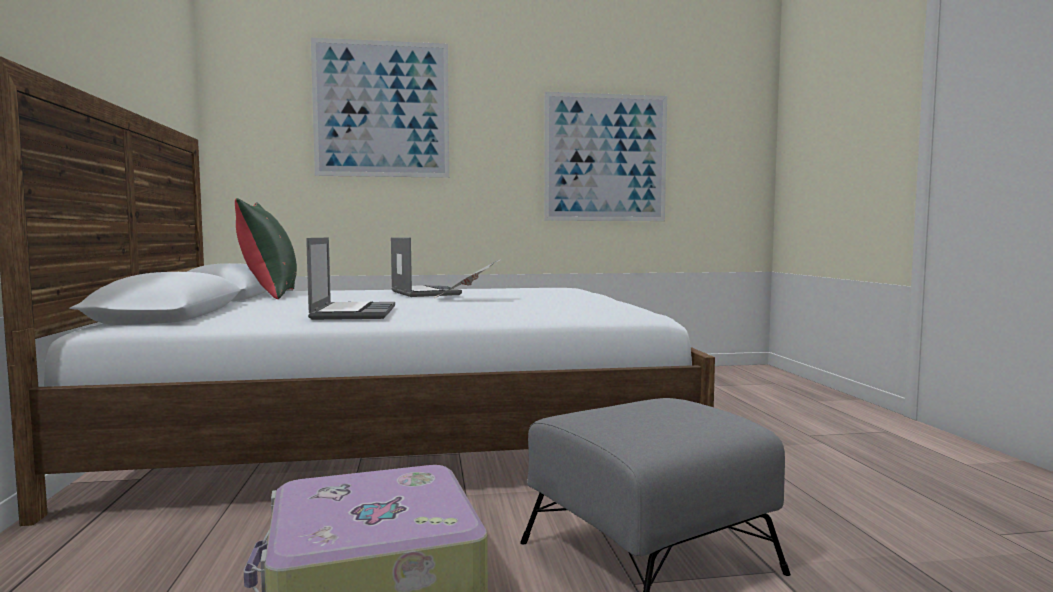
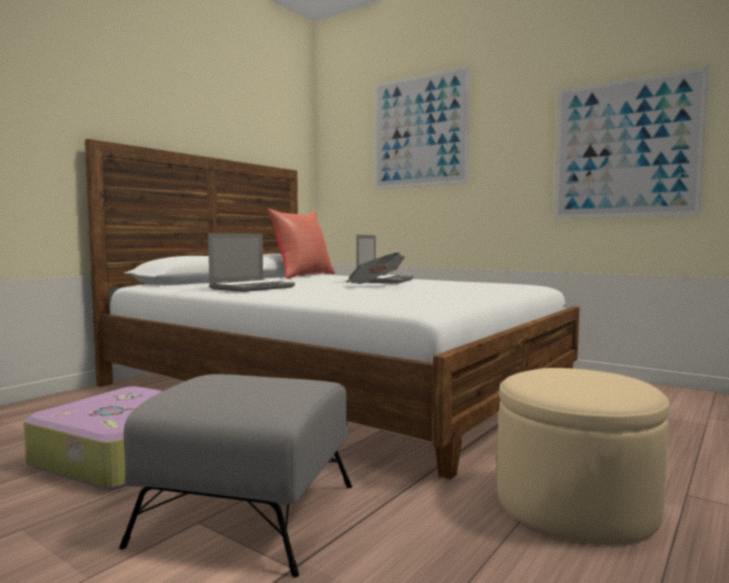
camera: 45 degrees right, 0 degrees up
(269, 294) = (303, 275): green pillow -> red pillow
(785, 460) = (575, 503): none -> beige ottoman

